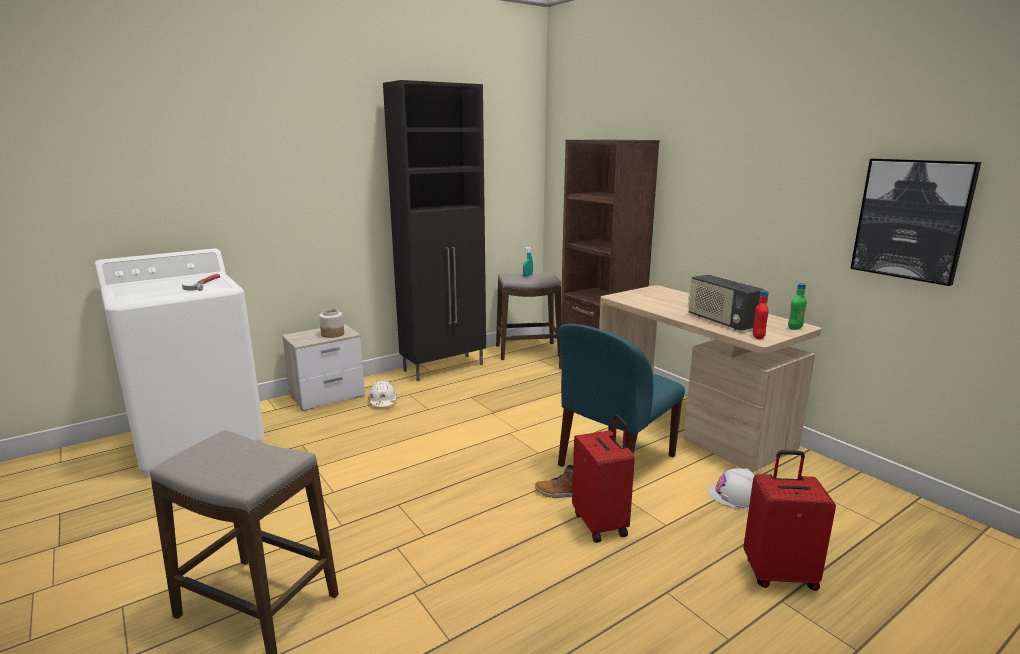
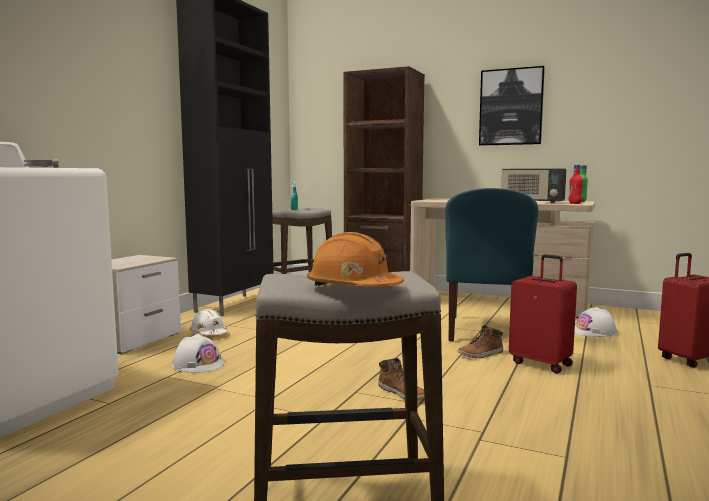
camera: 30 degrees left, 10 degrees down
(217, 473) = (353, 288): none -> orange hard hat
(332, 334) = (143, 260): jar -> none
(335, 437) = (198, 364): none -> white hard hat
(429, 519) = (402, 393): none -> boot
(911, 219) = (650, 110): picture -> picture (511, 107)

